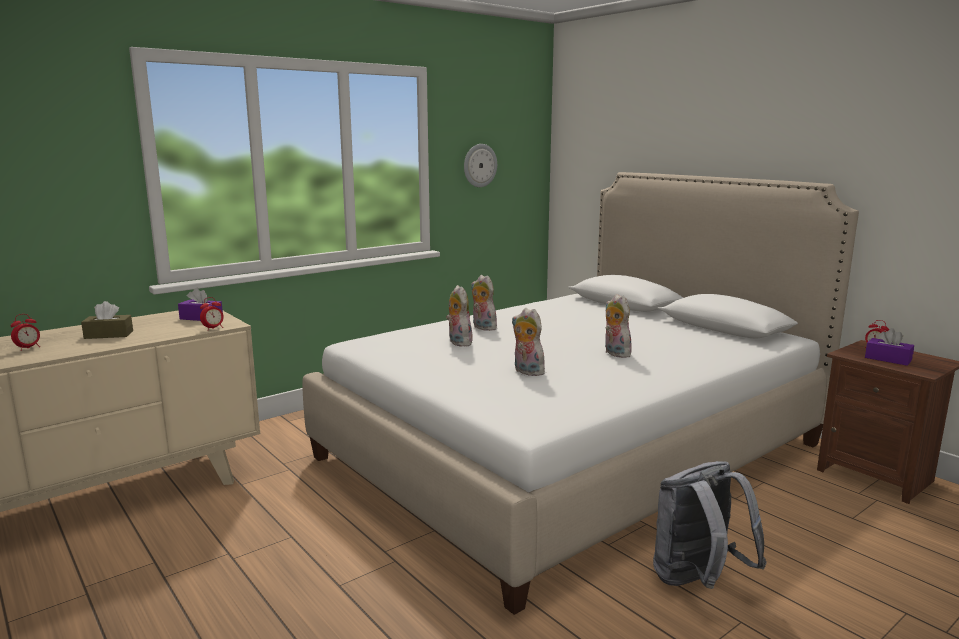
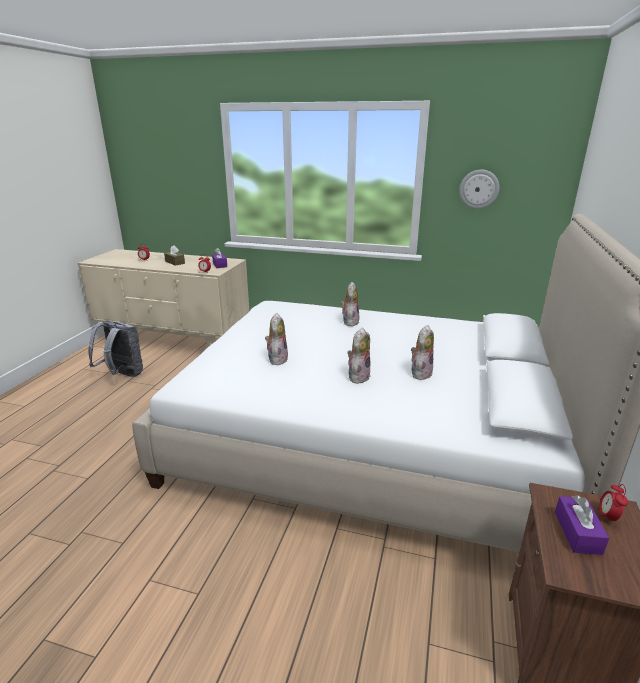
camera: 55 degrees right, 10 degrees up
(458, 342) = (304, 324): plush toy -> plush toy (420, 373)
(697, 582) = (235, 556): grey backpack -> grey backpack (122, 375)

